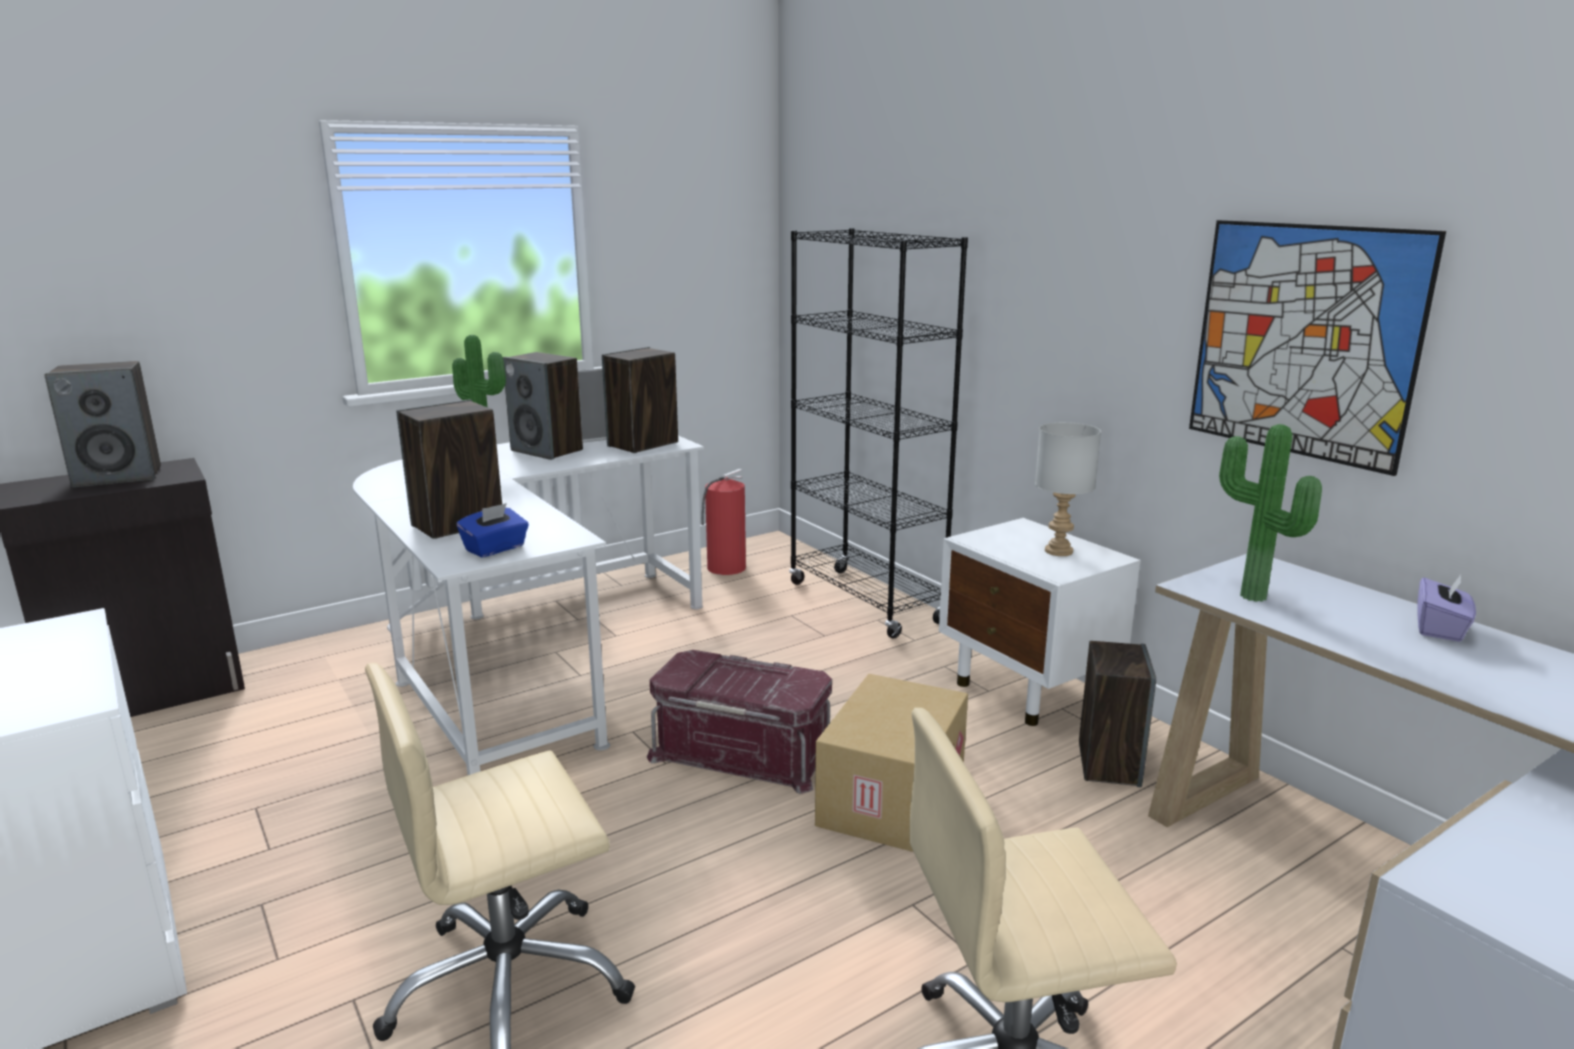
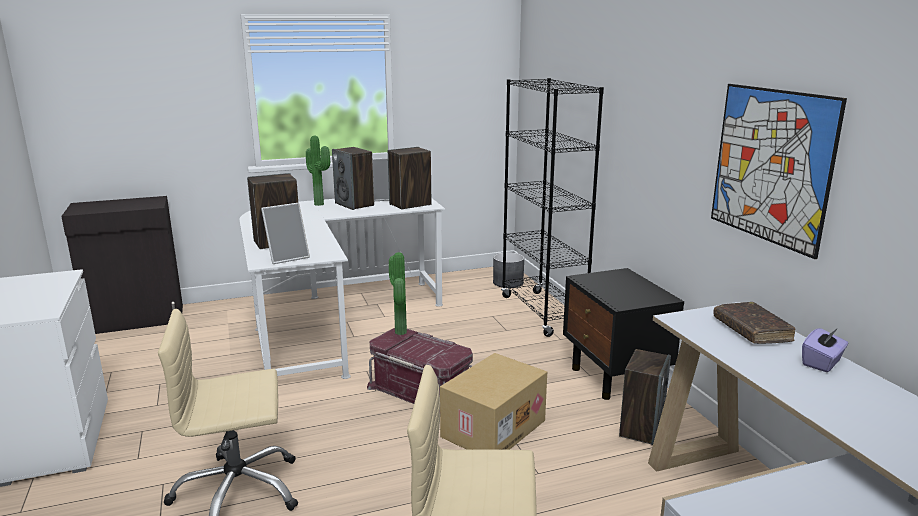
camera: 15 degrees right, 0 degrees up
(119, 476) = (125, 203): speaker -> none
(495, 549) = (287, 257): blue tissue box -> picture frame
(724, 568) = (467, 283): fire extinguisher -> none
(787, 560) = (508, 282): none -> grey planter
(1028, 691) = (615, 378): white nightstand -> black nightstand
(1059, 551) = (634, 290): grey table lamp -> none
(1250, 597) = (707, 329): potted plant -> potted plant (398, 332)
(1308, 592) = (751, 330): none -> brown book

